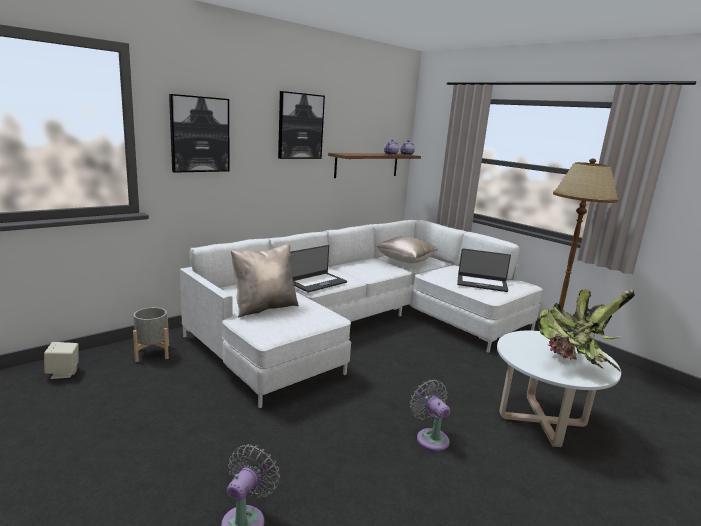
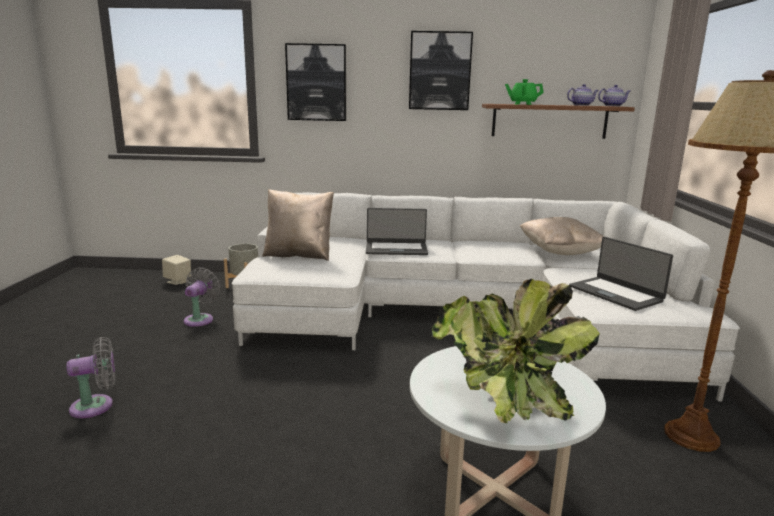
camera: 45 degrees right, 0 degrees up
(360, 154) = (522, 104): none -> green teapot
(430, 437) = (324, 432): grey fan -> grey fan (200, 319)

